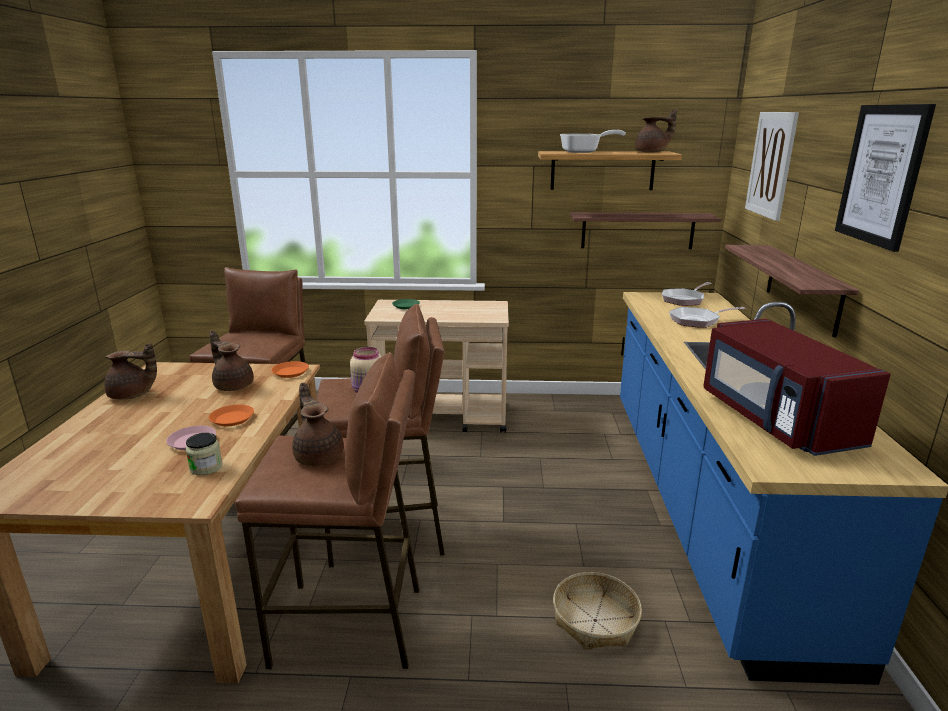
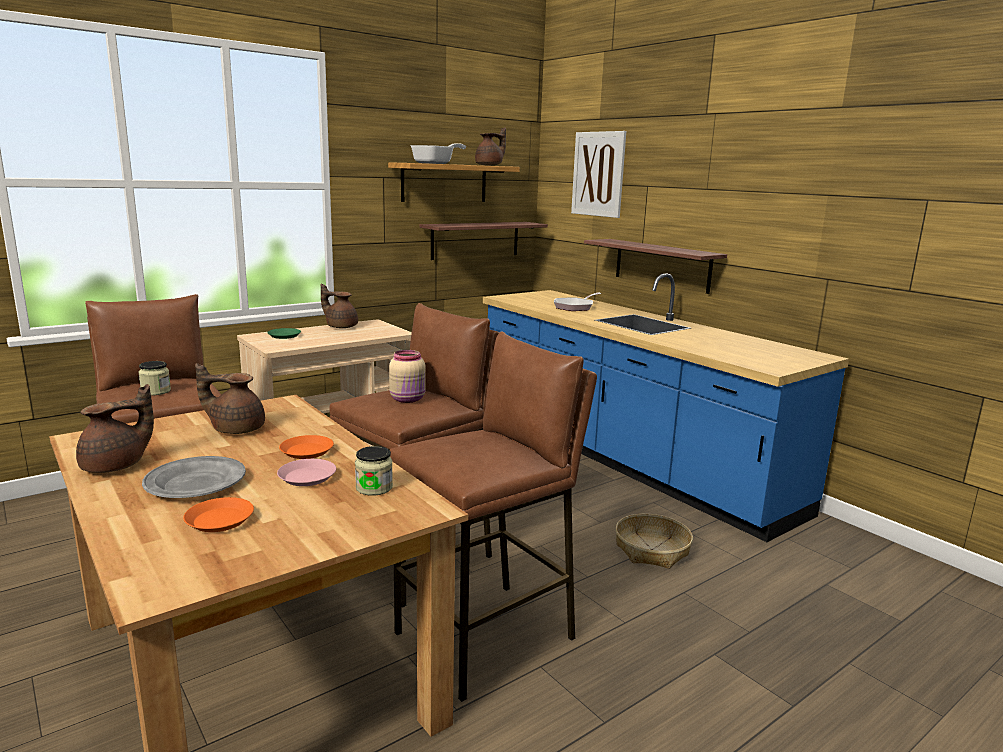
camera: 40 degrees left, 5 degrees down
(137, 423) = (195, 483): none -> grey plate
(243, 341) = (156, 391): none -> jar
(290, 372) = (279, 406): orange plate -> orange plate (219, 520)
(319, 455) = (471, 447): brown teapot -> brown teapot (341, 326)
(684, 299) = (538, 296): frying pan -> none
(774, 419) = (728, 348): red microwave -> none
(881, 175) = (732, 171): picture -> none

